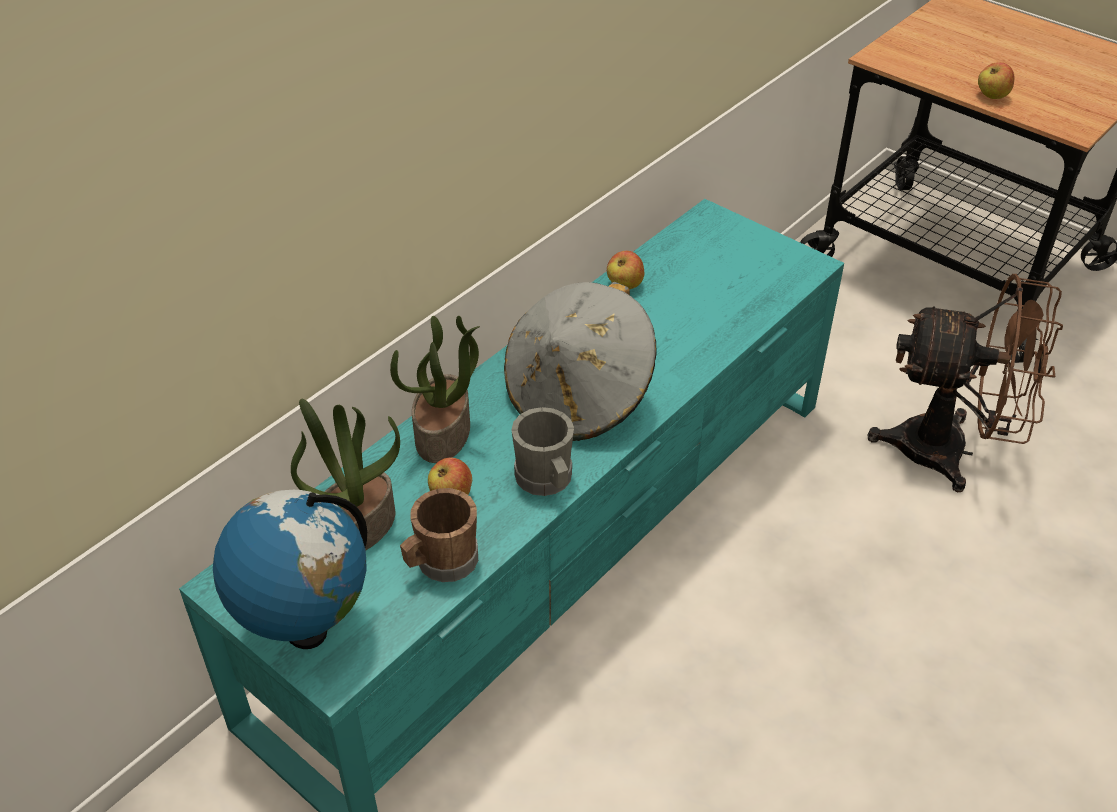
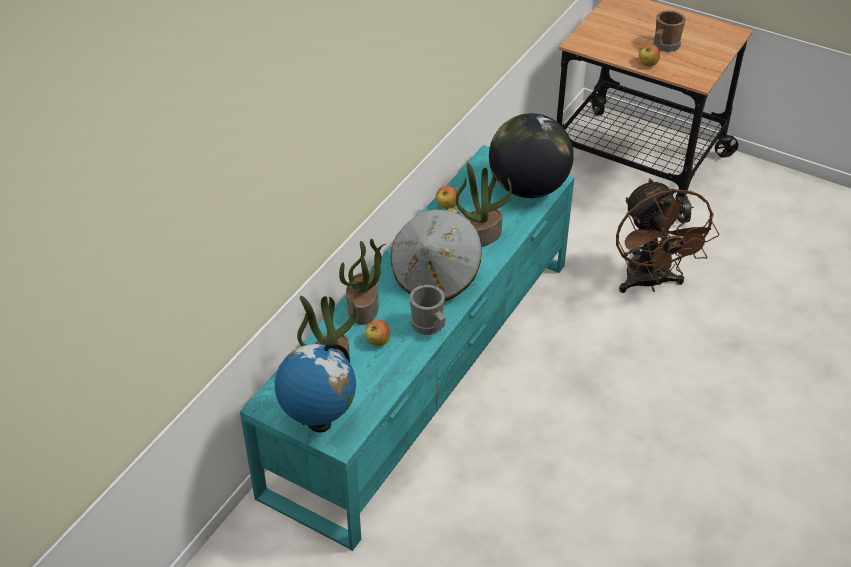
camera: 10 degrees left, 0 degrees up
(441, 562) = (383, 378): brown mug -> brown mug (664, 46)
(669, 338) = (480, 235): none -> potted plant
(764, 272) = (528, 188): none -> globe
(950, 451) = (649, 283): brown fan -> brown fan turned 75 degrees clockwise

